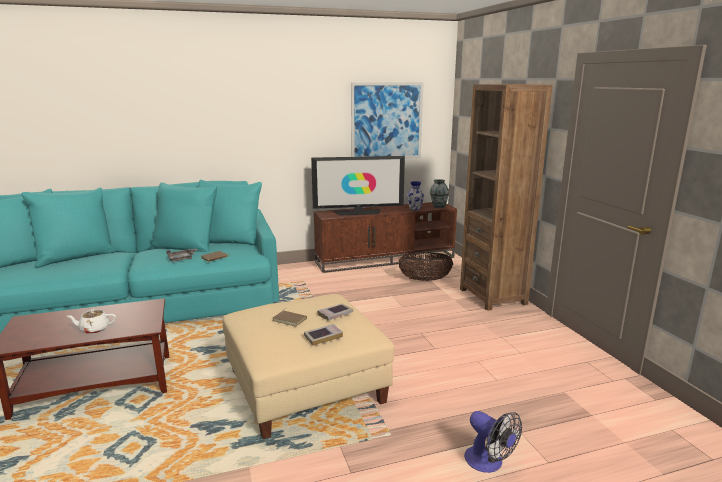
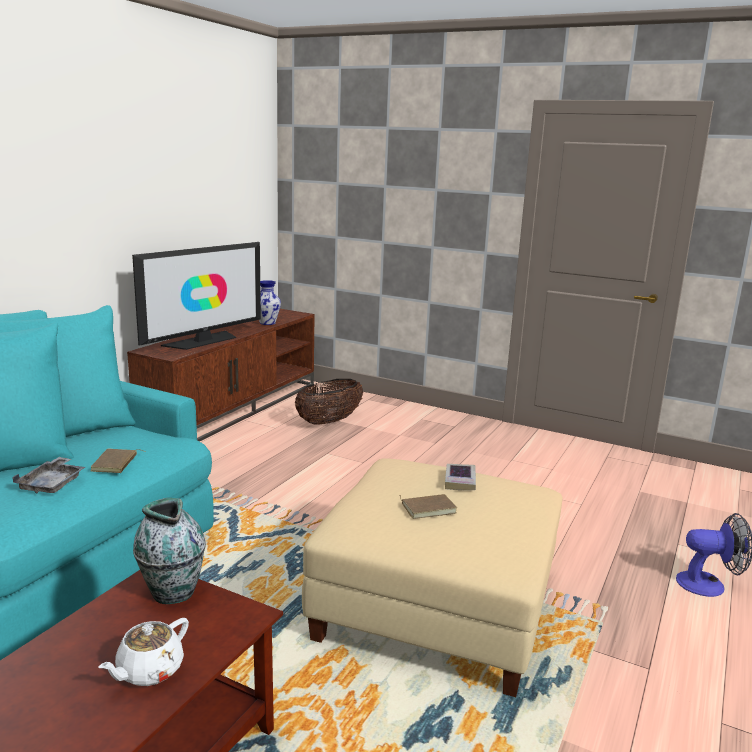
camera: 45 degrees left, 0 degrees up
(323, 337) = (508, 512): book -> none
(387, 121) = (210, 189): picture -> none
(438, 206) = (288, 315): vase -> vase (172, 591)
(493, 296) = (430, 419): brown bookcase -> none

